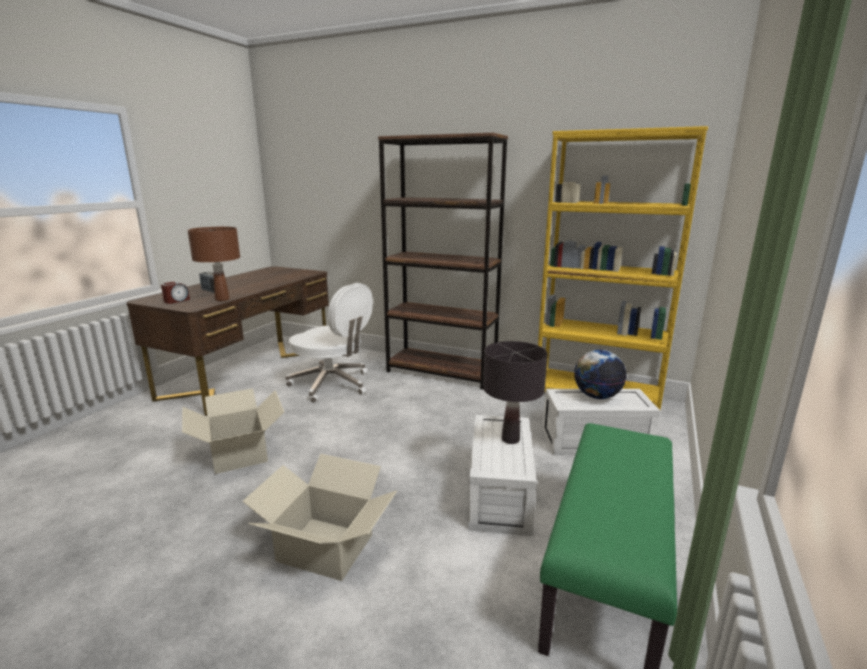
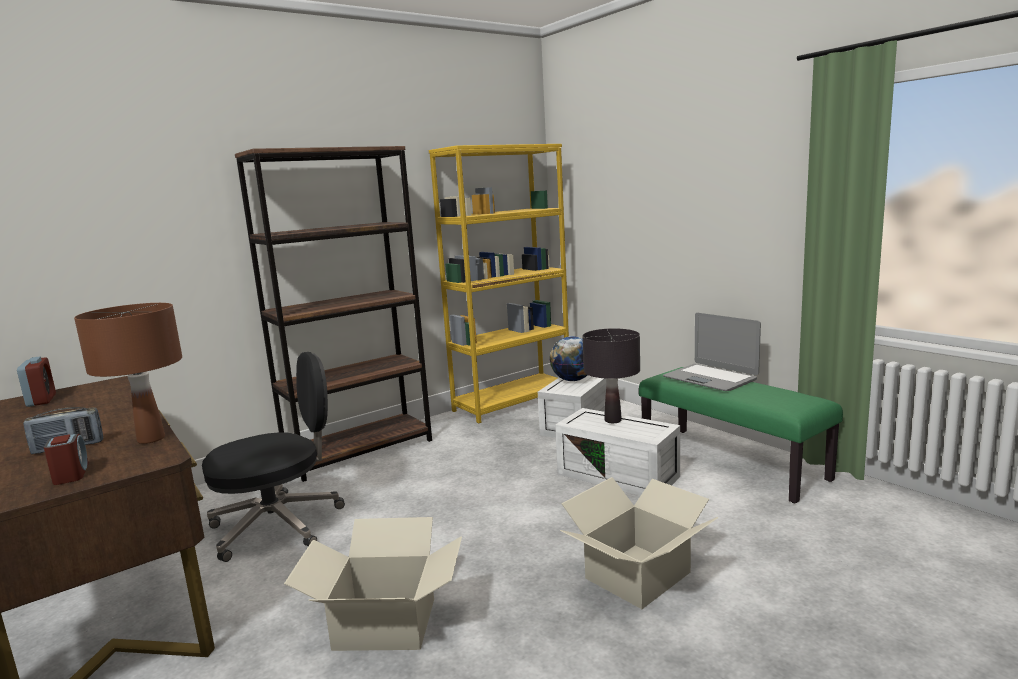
camera: 60 degrees left, 5 degrees down
(280, 271) = (41, 400): none -> alarm clock
(332, 385) = (279, 524): white office chair -> black office chair
(628, 460) = (710, 378): none -> laptop

